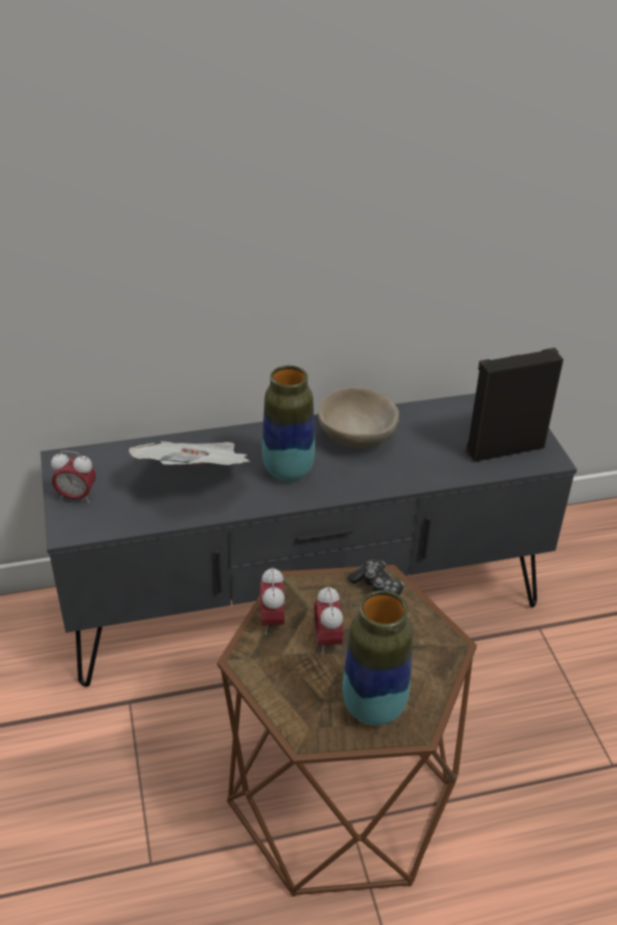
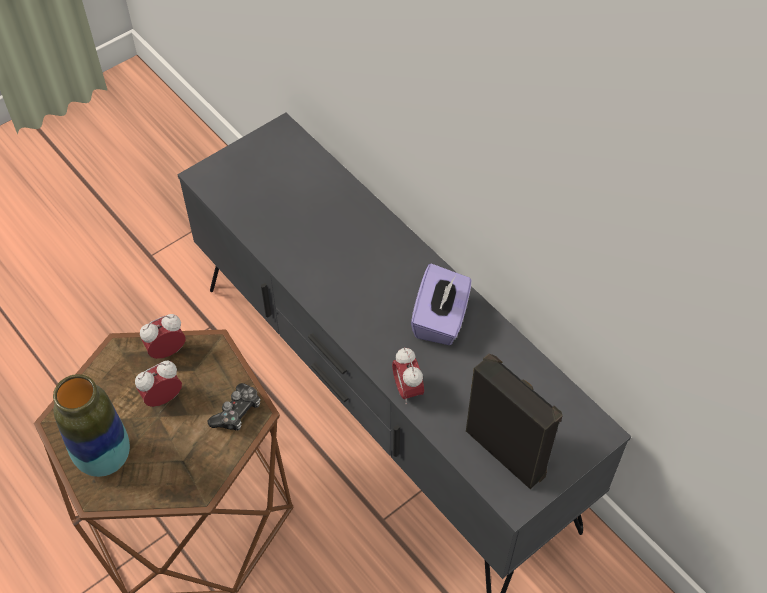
camera: 65 degrees right, 15 degrees up
(76, 496) = (244, 161): alarm clock -> alarm clock (407, 390)
(196, 477) = (313, 225): newspaper -> none
(288, 471) = (360, 286): vase -> none
(356, 438) = (440, 319): beige bowl -> purple tissue box

